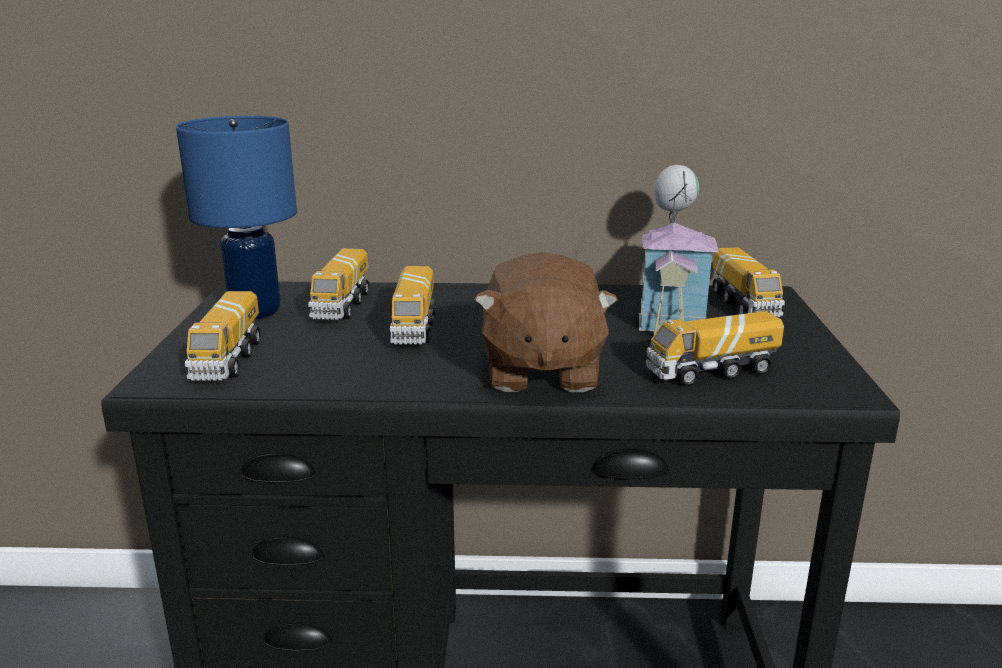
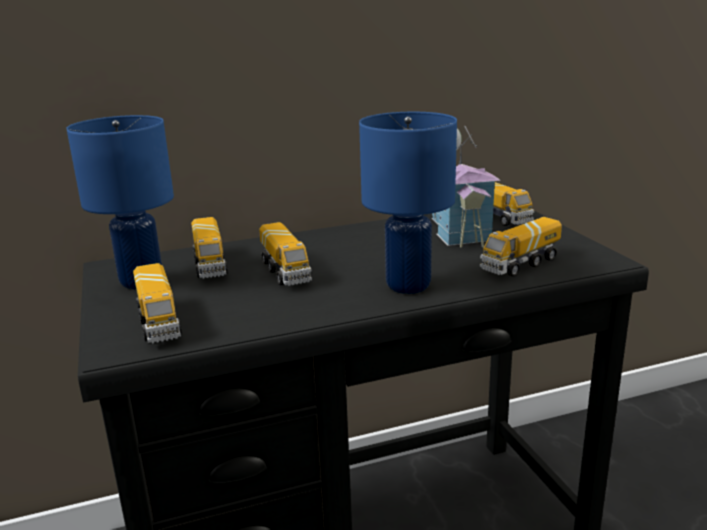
camera: 20 degrees left, 0 degrees up
(540, 371) = (409, 285): brown plush toy -> blue table lamp

